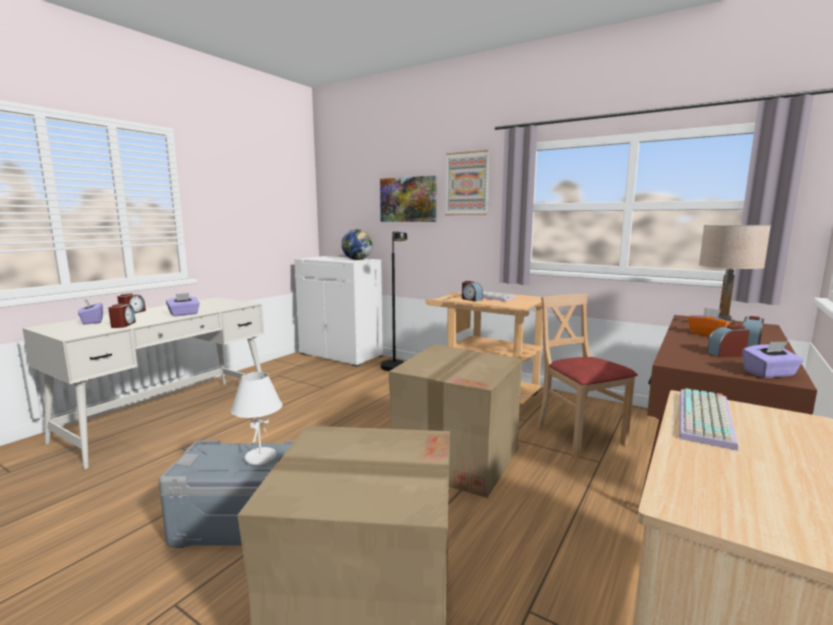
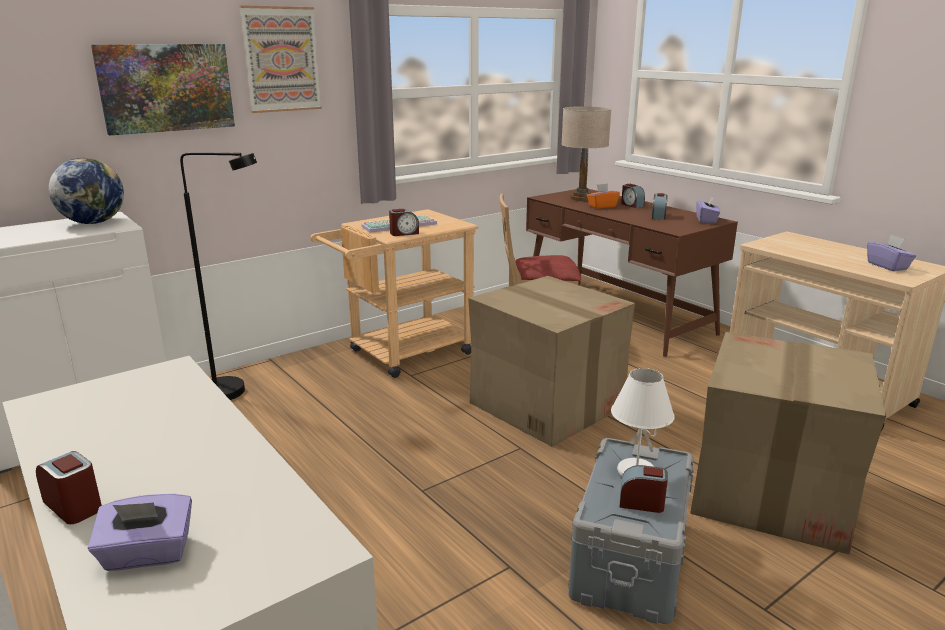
camera: 70 degrees left, 10 degrees up
(123, 325) = (254, 496): alarm clock -> alarm clock (641, 503)
(184, 314) = (204, 430): purple tissue box -> purple tissue box (887, 266)
(707, 419) = (793, 250): keyboard -> none

